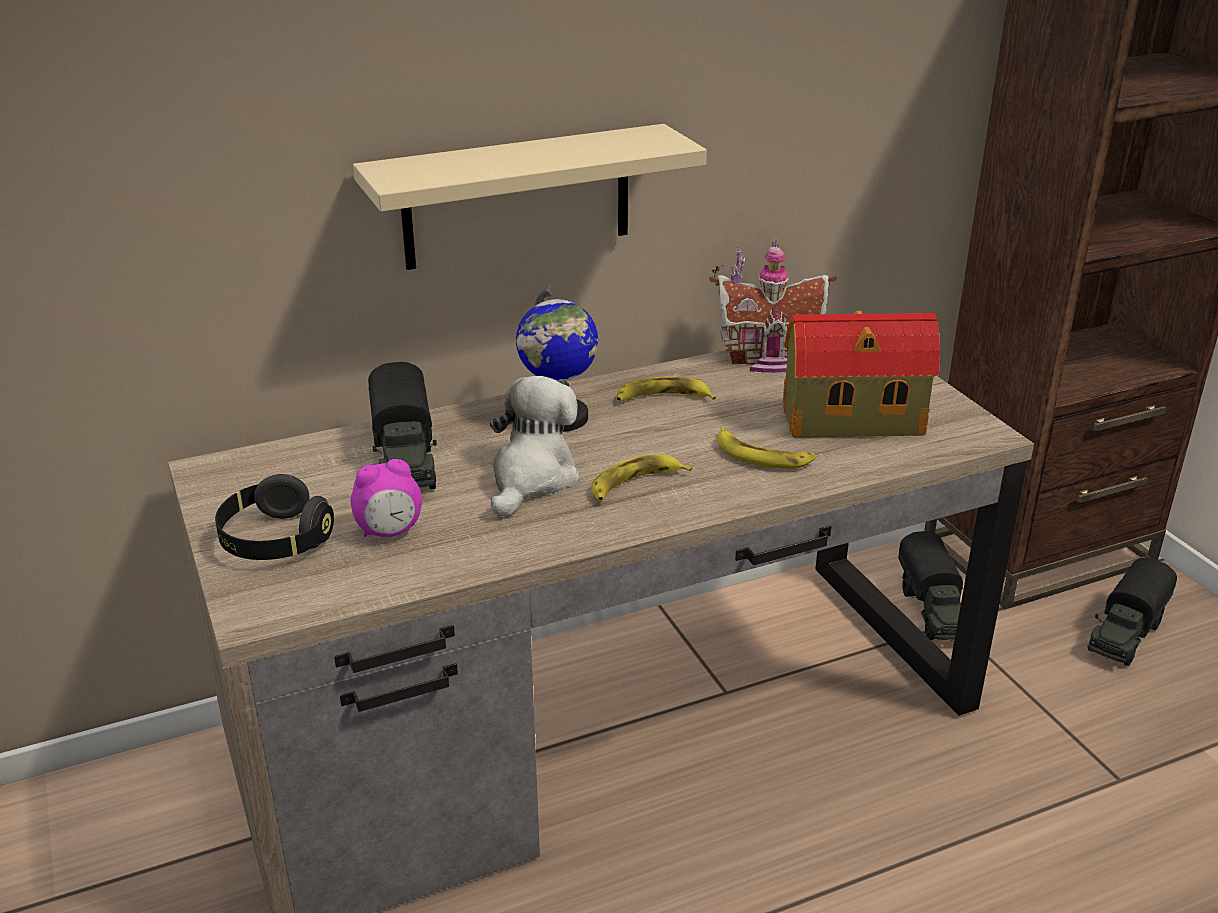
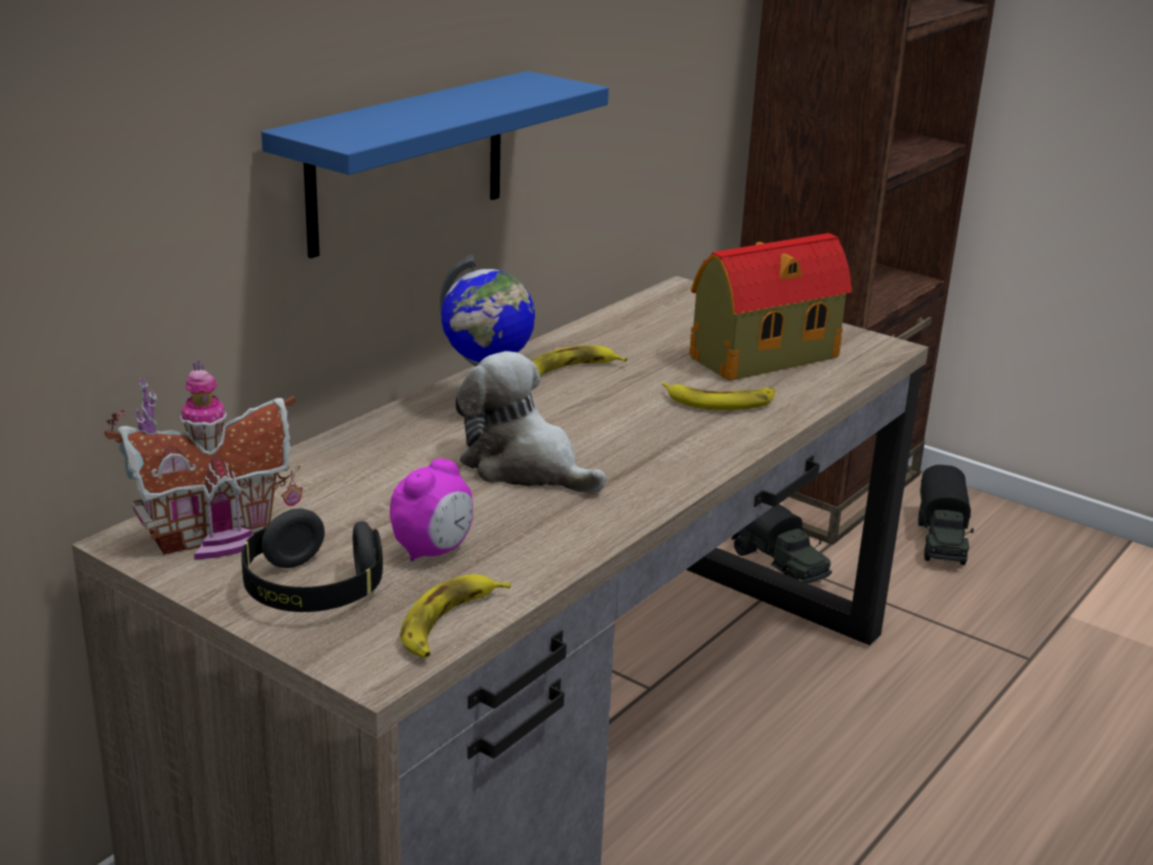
camera: 30 degrees left, 5 degrees down
(405, 461) = (368, 481): toy truck -> none
(517, 197) = (407, 162): beige shelf -> blue shelf
(532, 478) = (525, 467): plush toy -> plush toy turned 45 degrees counterclockwise
(635, 484) = (633, 450): banana -> banana (449, 623)
(768, 360) = (631, 321): toy house -> toy house (216, 537)

